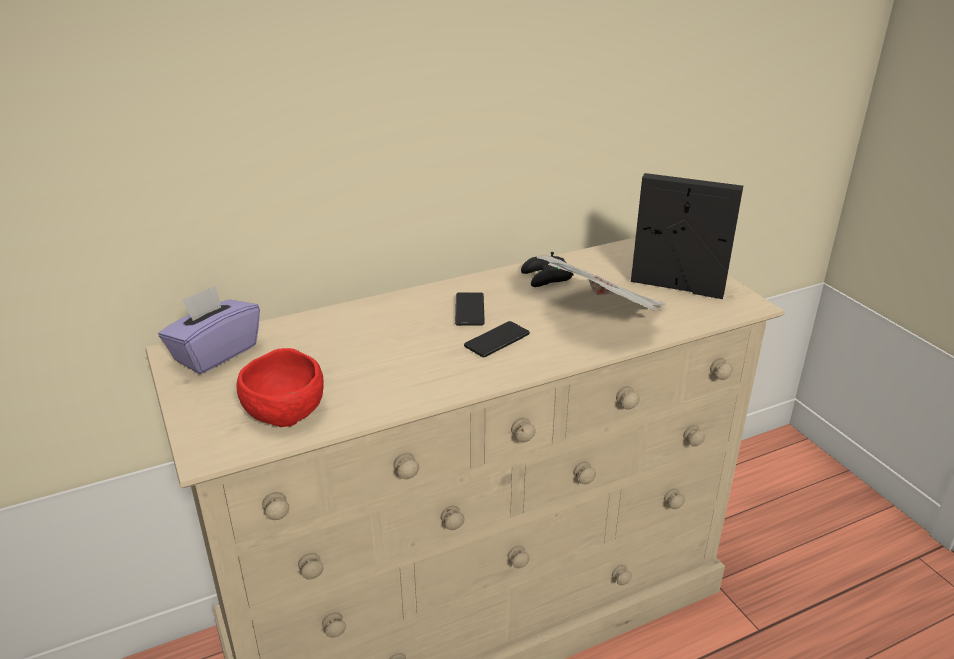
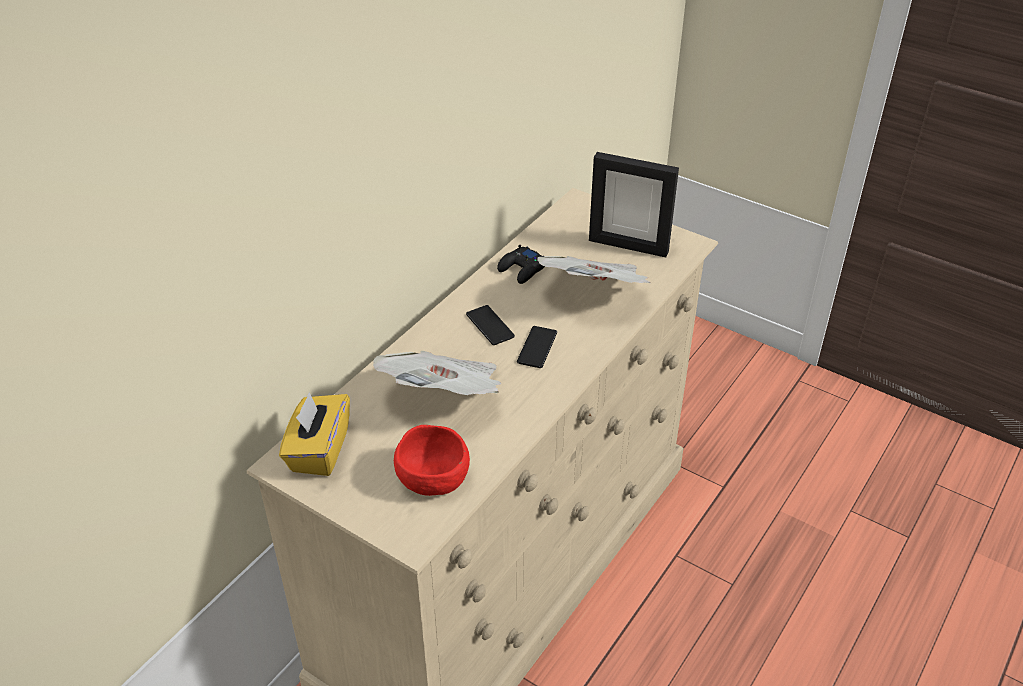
camera: 30 degrees left, 10 degrees up
(215, 353) = (318, 451): purple tissue box -> yellow tissue box
(368, 350) = (445, 396): none -> newspaper
(676, 287) = (629, 245): picture frame -> picture frame turned 150 degrees counterclockwise

